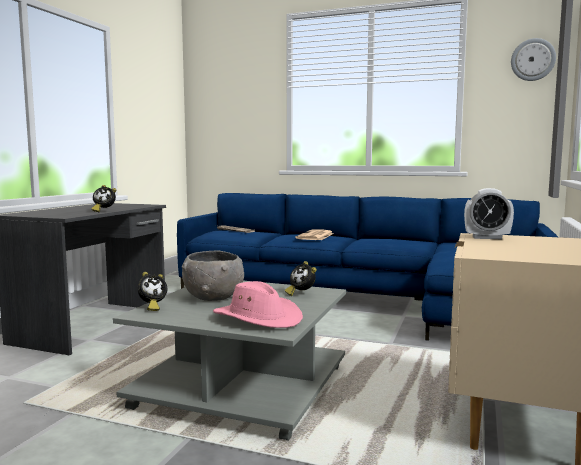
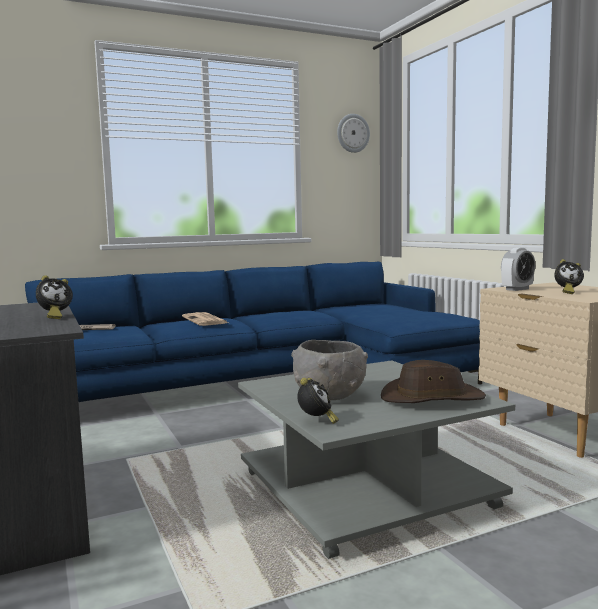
camera: 45 degrees left, 0 degrees up
(258, 317) = (431, 398): pink hat -> brown hat
(301, 294) = (379, 372): alarm clock -> alarm clock (567, 292)

